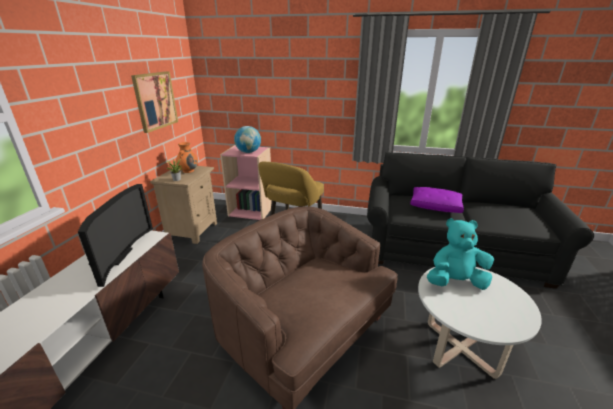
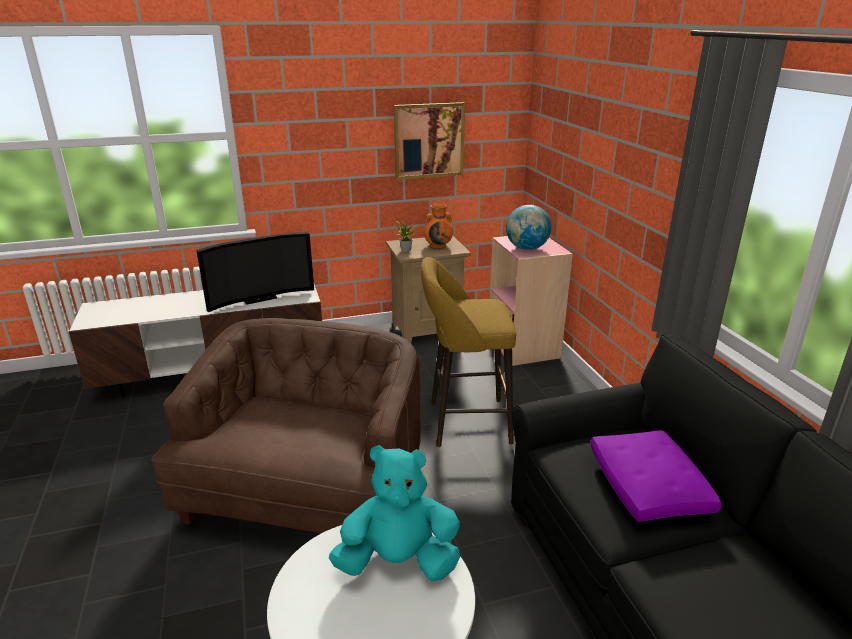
camera: 60 degrees right, 0 degrees up
(455, 282) = (399, 562): turquoise plush toy -> turquoise plush toy turned 60 degrees counterclockwise

